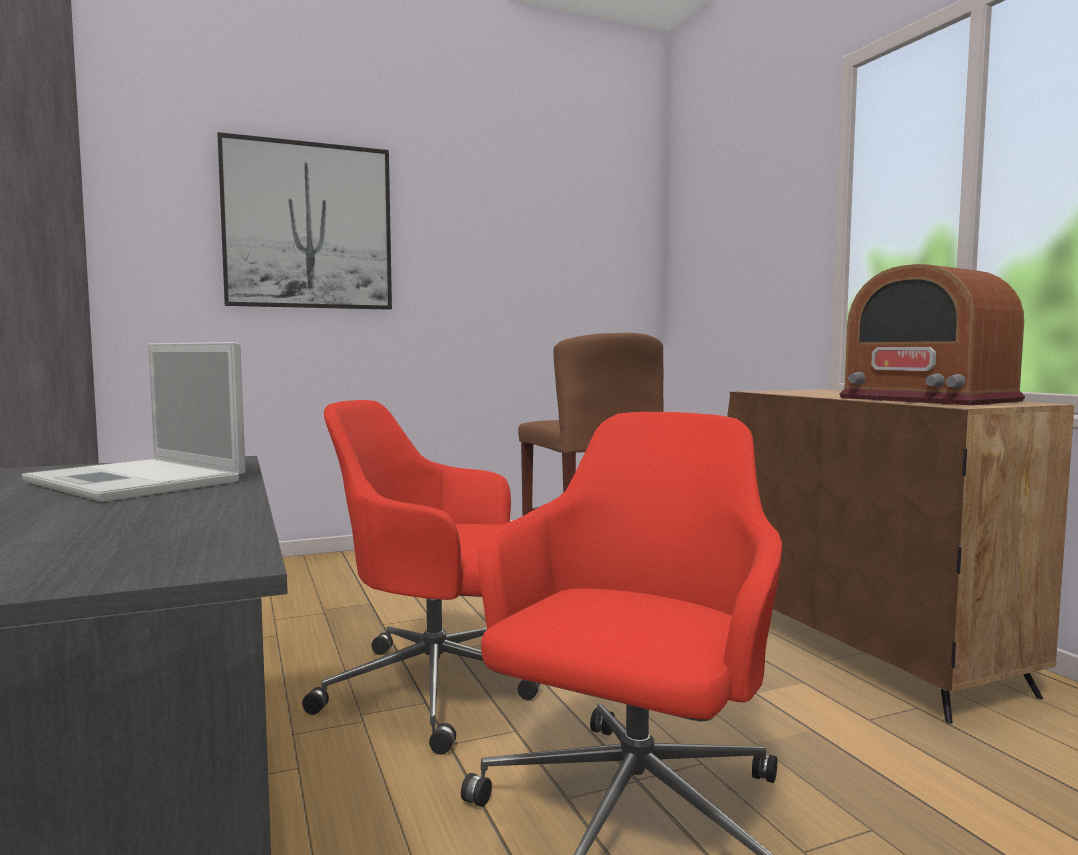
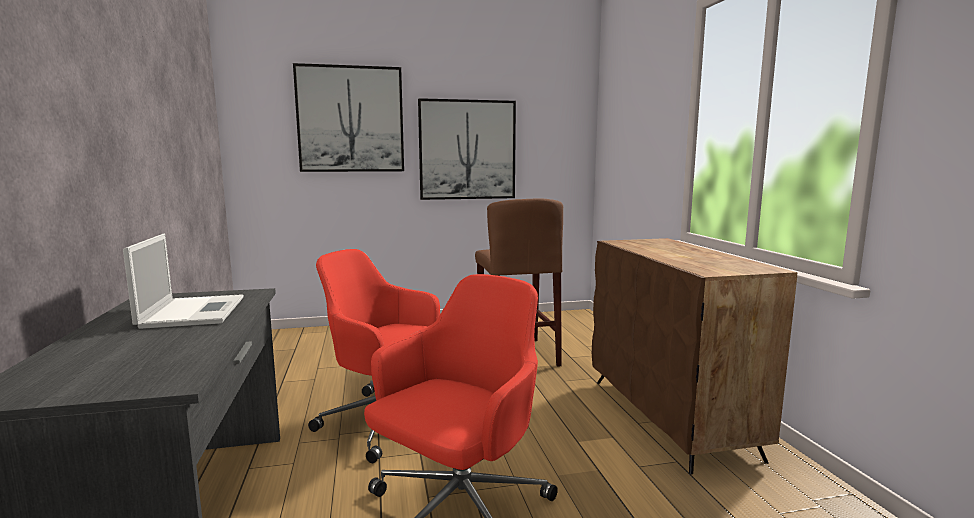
camera: 10 degrees right, 5 degrees up
(138, 481) = (193, 311): laptop -> laptop turned 150 degrees counterclockwise
(485, 280) = (467, 150): none -> picture
(927, 399) = (705, 260): radio -> none

